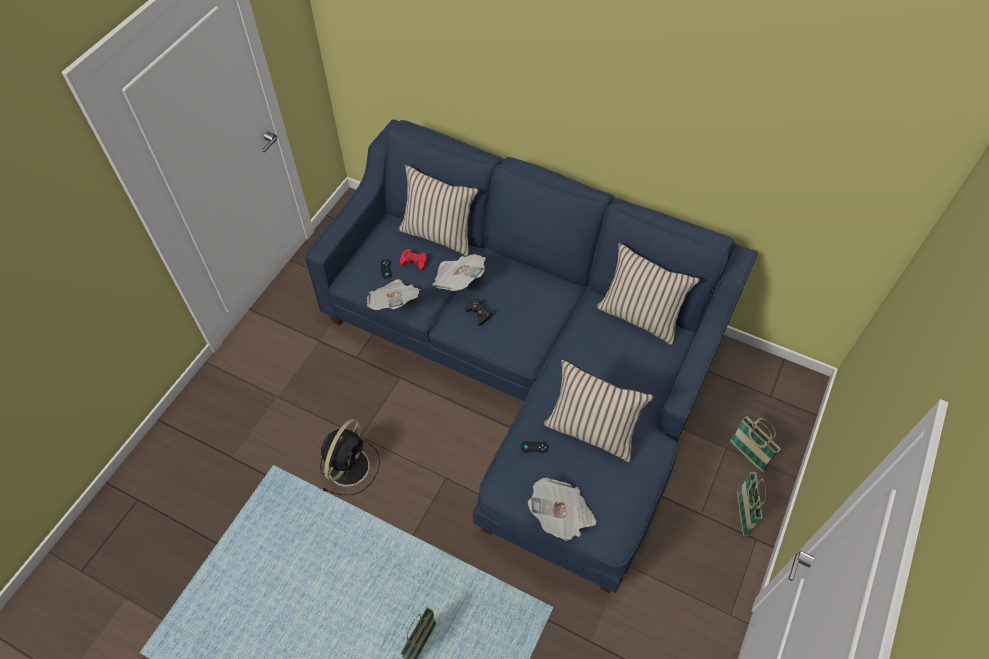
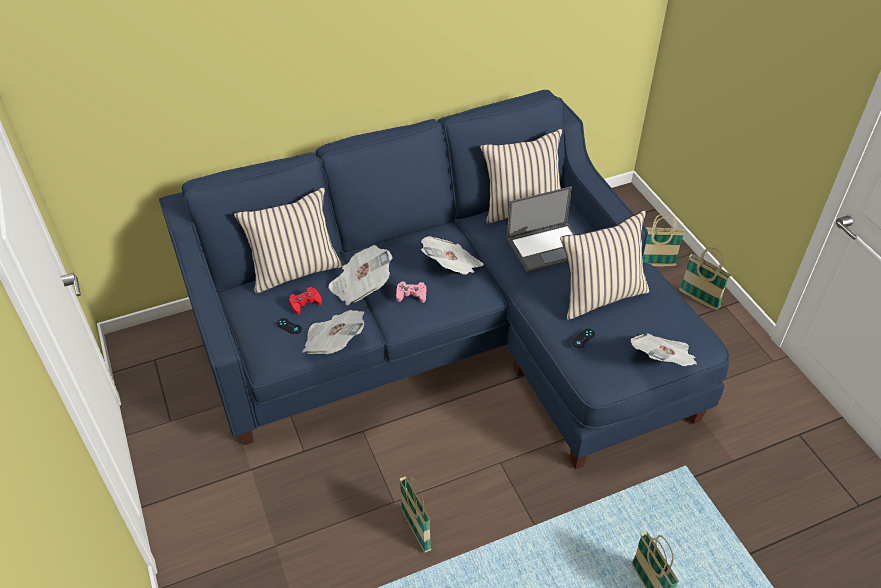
camera: 50 degrees left, 10 degrees down
(349, 465) = (416, 530): black fan -> basket
(479, 313) = (411, 295): black game controller -> pink game controller
(530, 318) = (452, 267): none -> newspaper
(608, 362) = (548, 247): none -> laptop

